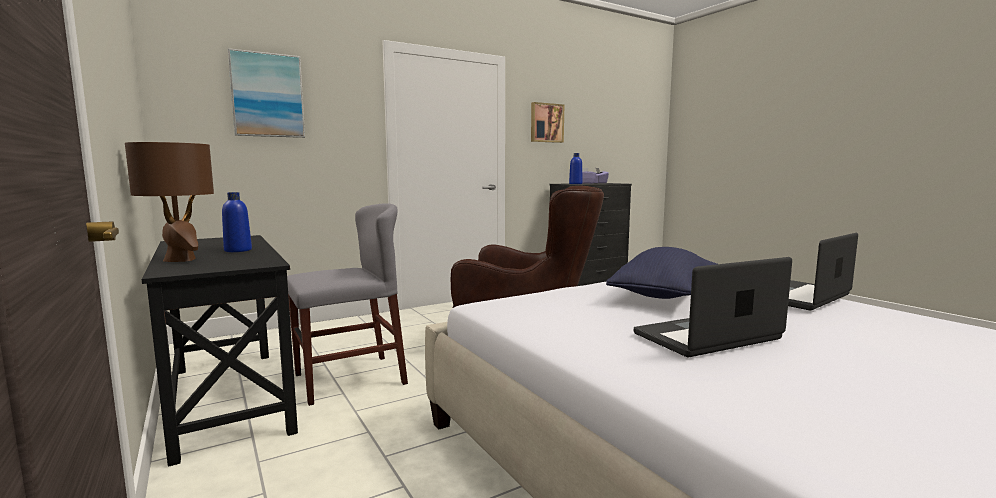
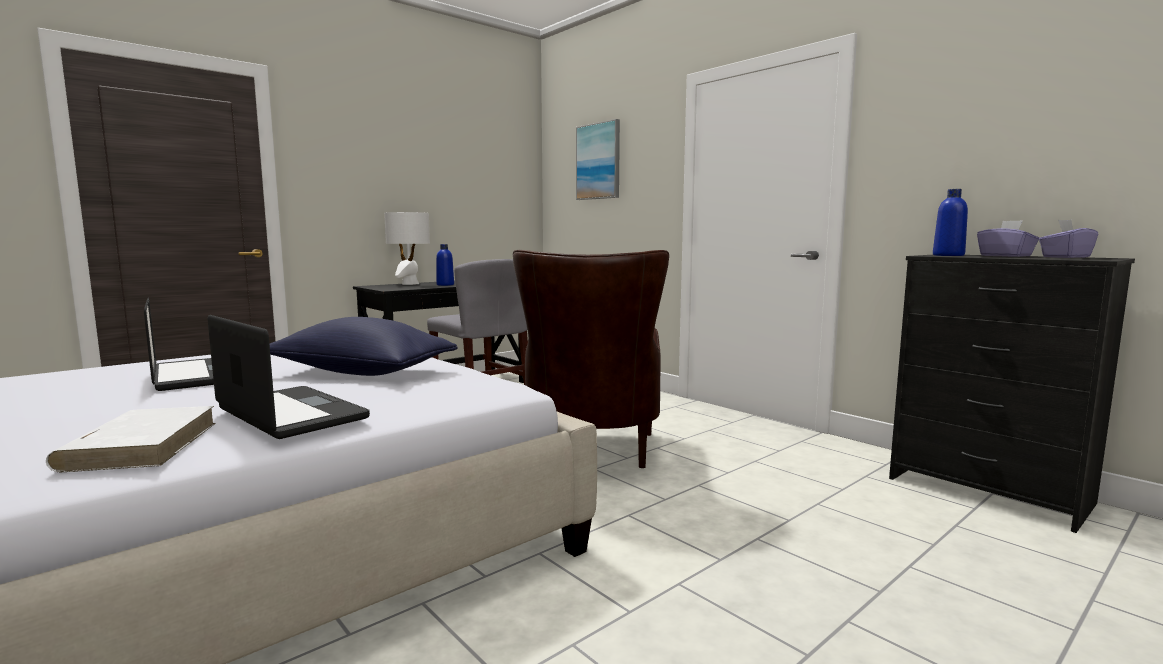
camera: 80 degrees right, 0 degrees up
(180, 259) = (409, 284): brown table lamp -> white table lamp
(546, 123) = (944, 132): picture -> none
(895, 319) = (142, 445): none -> white book

